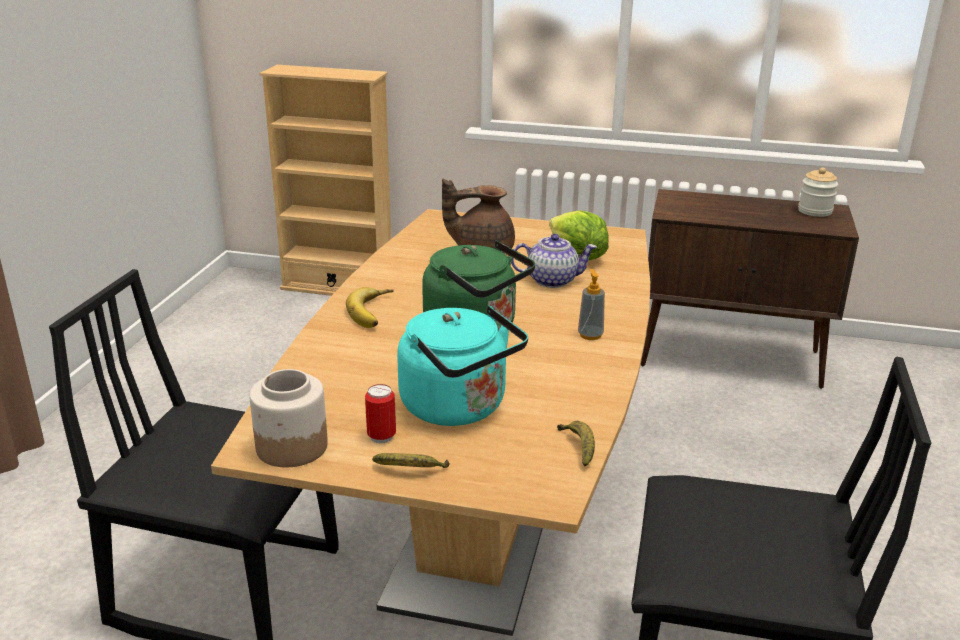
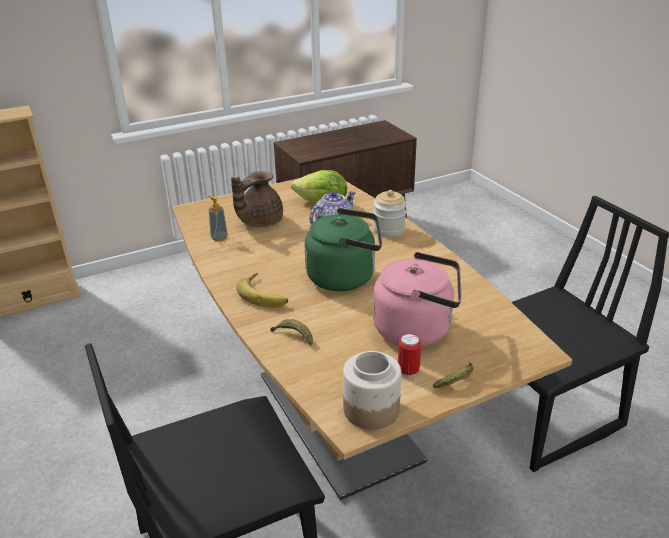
camera: 40 degrees left, 5 degrees up
(459, 408) = (417, 329): turquoise kettle -> pink kettle
(578, 448) = (507, 318): banana -> banana (294, 336)
(590, 335) = (408, 250): soap dispenser -> soap dispenser (219, 238)
(815, 211) = (375, 129): jar -> jar (389, 230)

